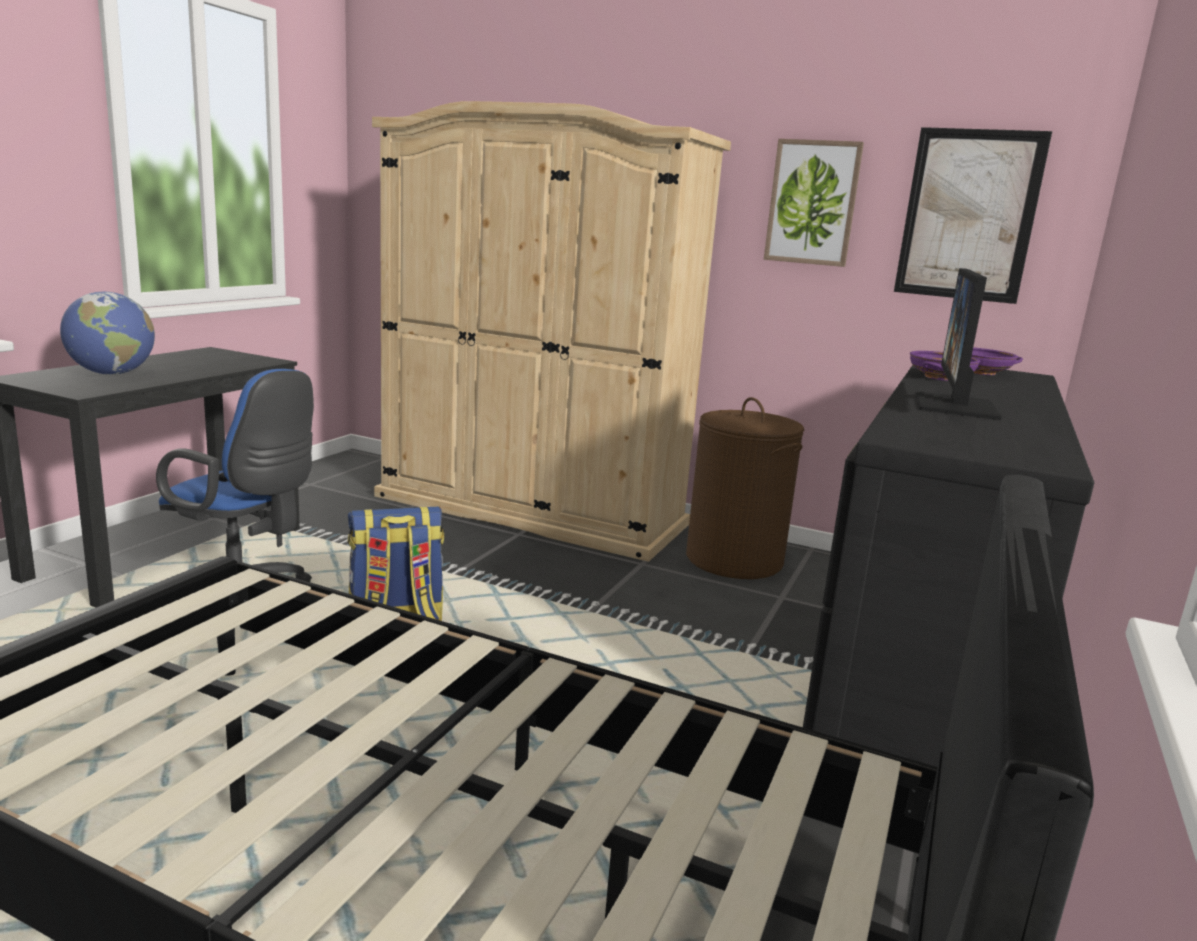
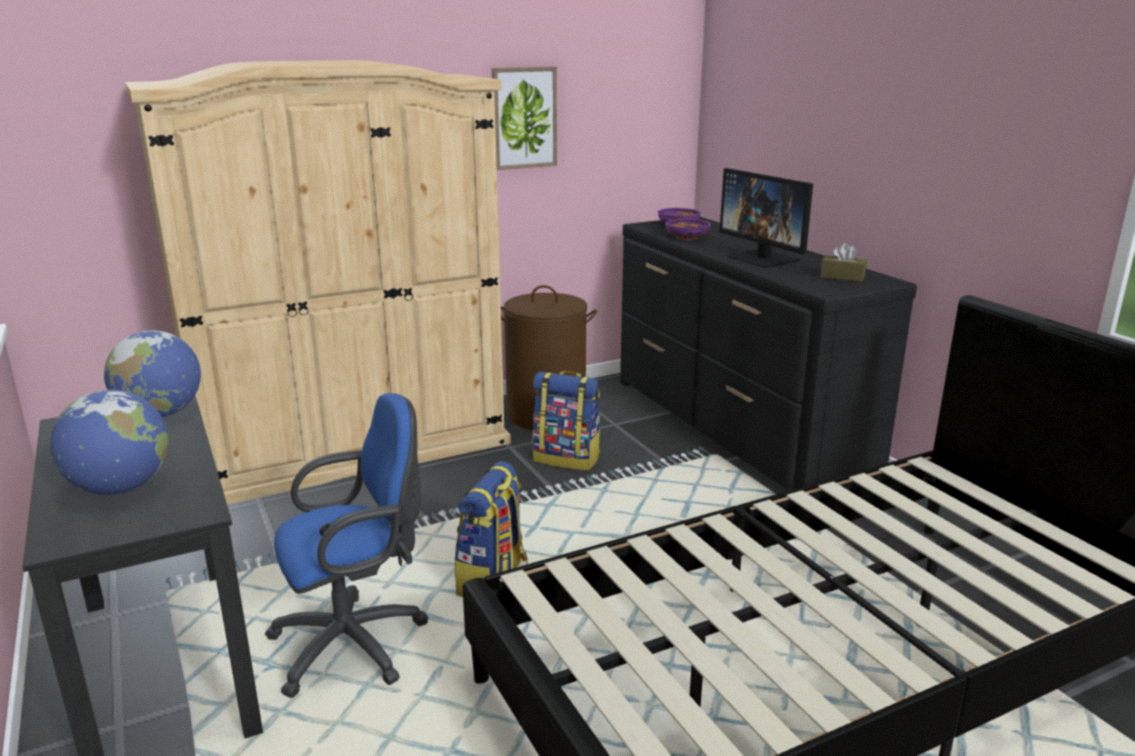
camera: 50 degrees left, 5 degrees up
(248, 361) = (161, 414): none -> globe
(665, 595) = (567, 458): none -> backpack
(969, 215) = (628, 115): picture -> none
(992, 441) = (842, 277): none -> brown tissue box

